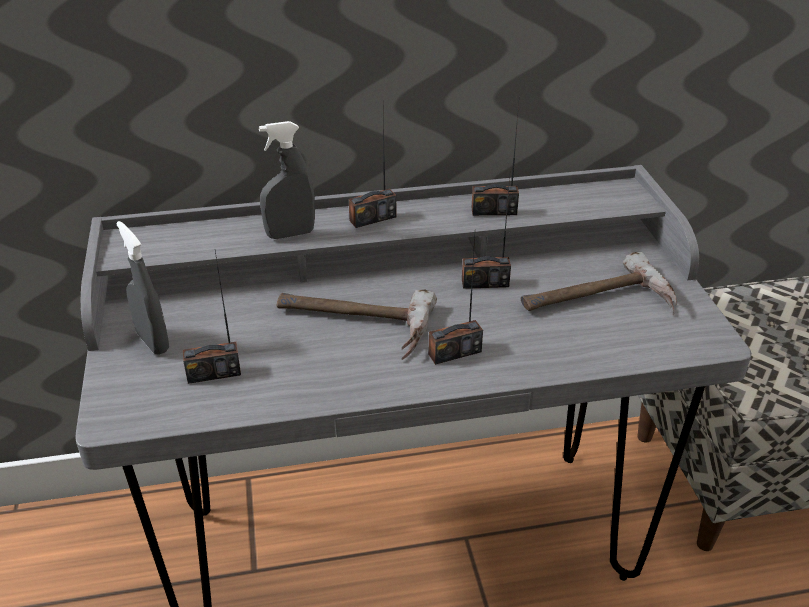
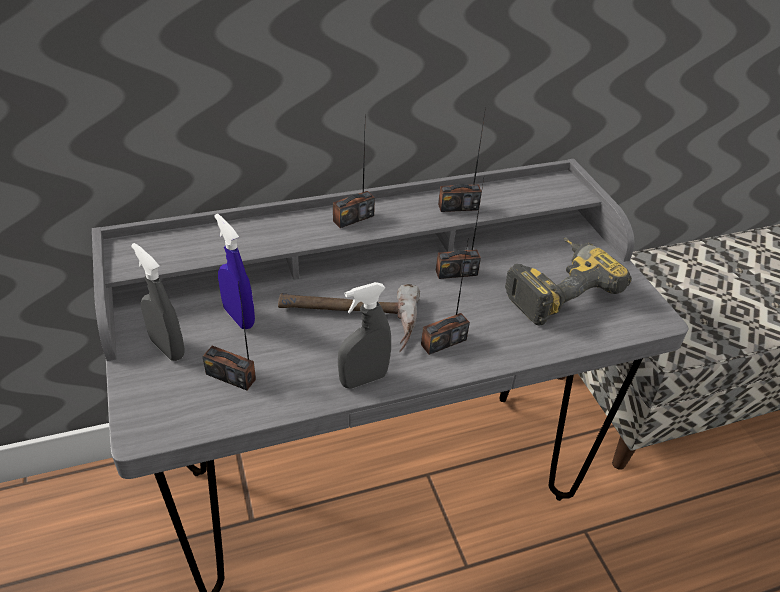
camera: 10 degrees left, 5 degrees up
(214, 373) = (231, 376): radio -> radio turned 45 degrees clockwise
(234, 316) = (239, 317): none -> blue spray bottle
(290, 234) = (282, 237): grey spray bottle -> grey spray bottle (363, 379)
(599, 303) = (556, 287): hammer -> power drill

